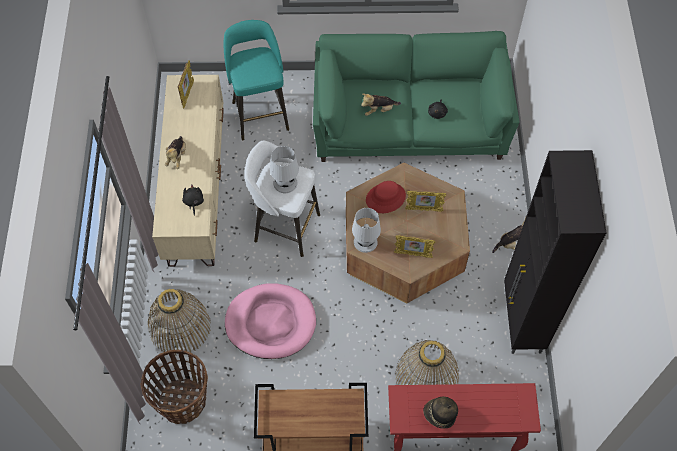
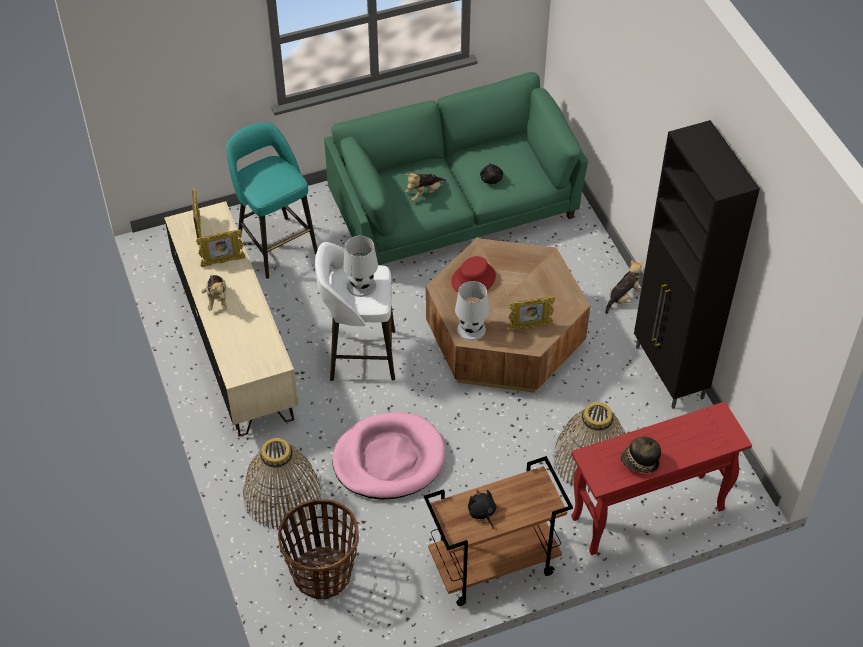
camera: 20 degrees left, 10 degrees down
(193, 202) = (259, 339): black plush toy -> black plush toy (482, 513)
(424, 209) = (521, 279): picture frame -> picture frame (223, 262)

